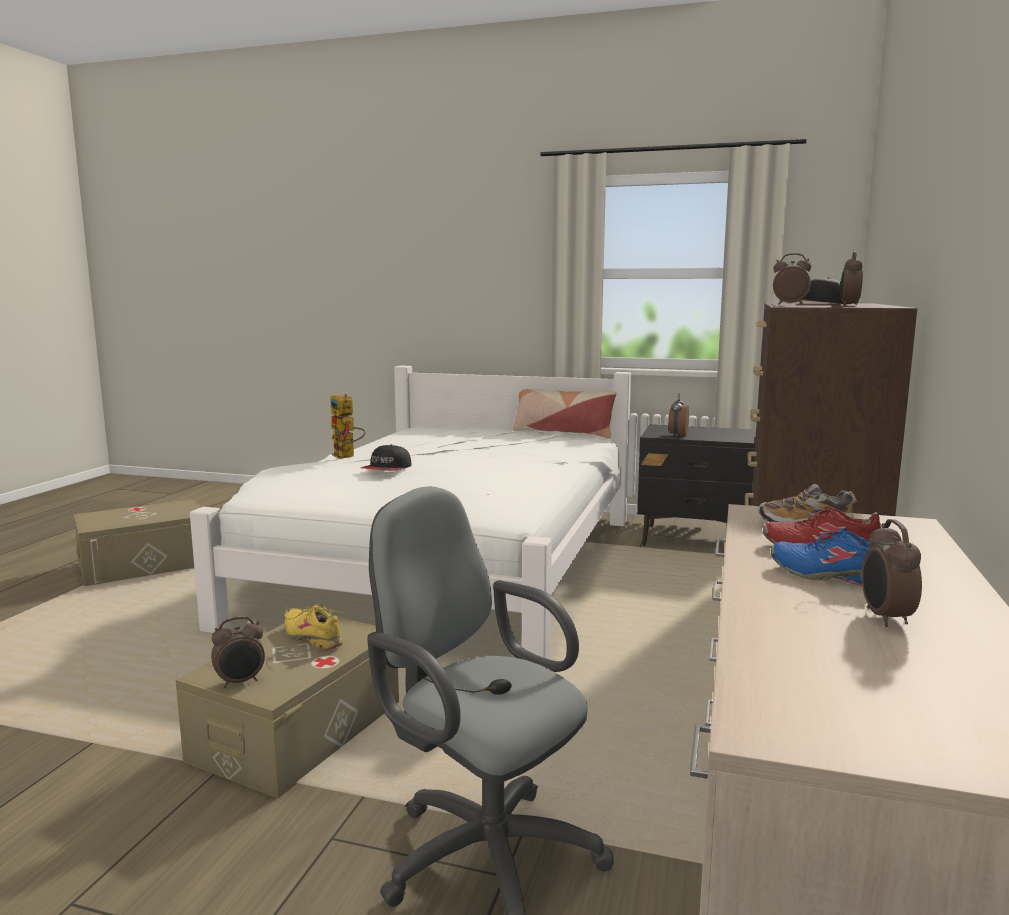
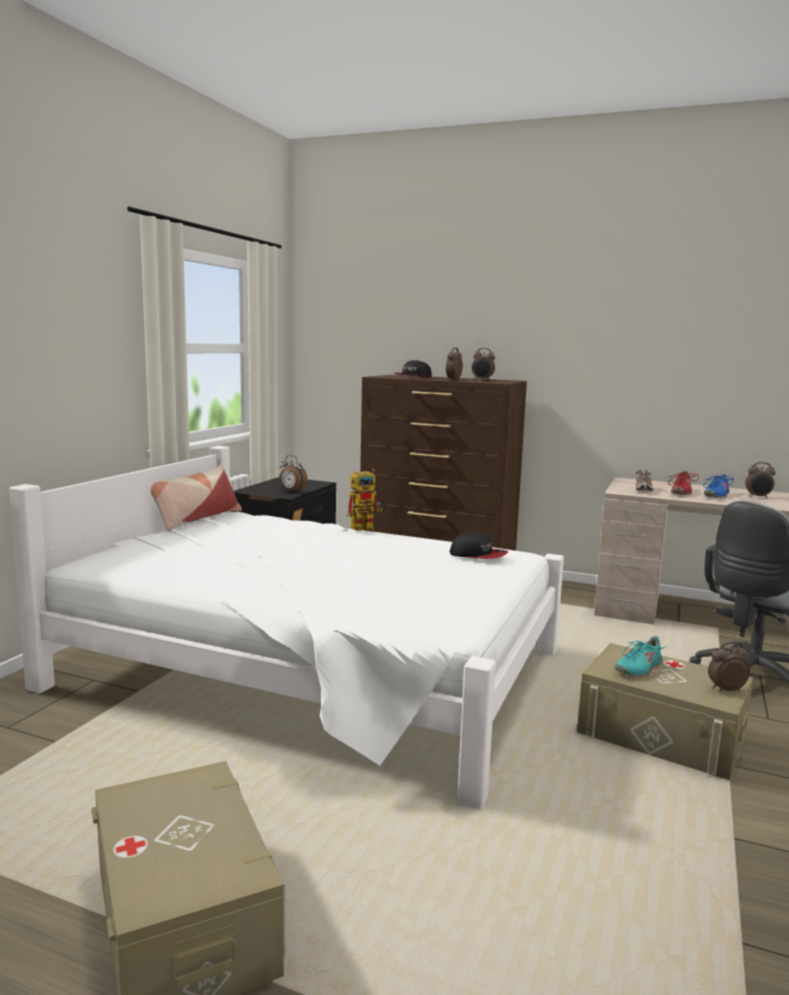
camera: 85 degrees left, 0 degrees up
(240, 682) = (725, 690): alarm clock -> alarm clock turned 75 degrees counterclockwise
(313, 637) = (638, 668): yellow shoe -> turquoise shoe
(347, 456) = (280, 591): toy robot -> toy robot (366, 527)
(387, 469) = (358, 577): cap -> cap (478, 555)

